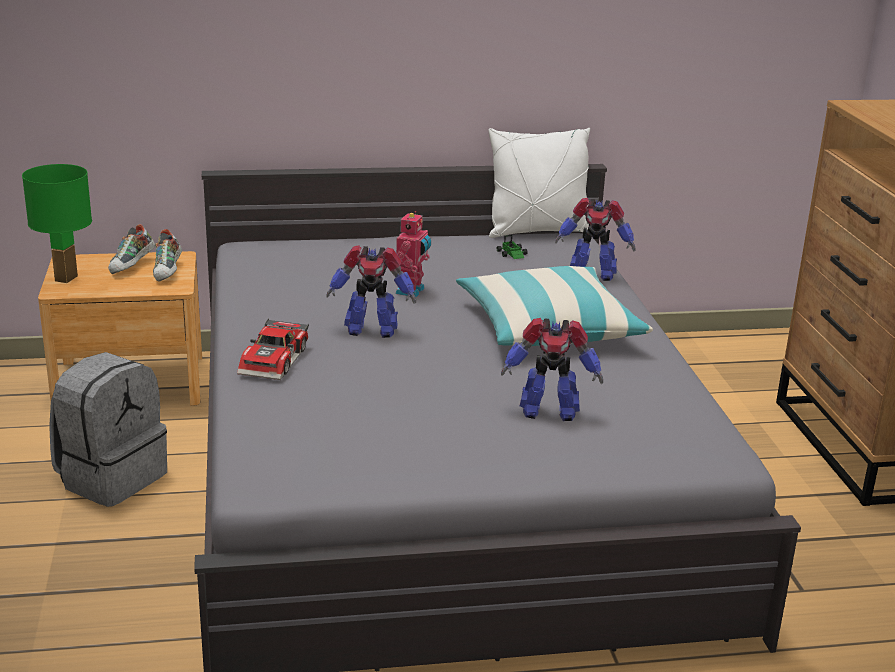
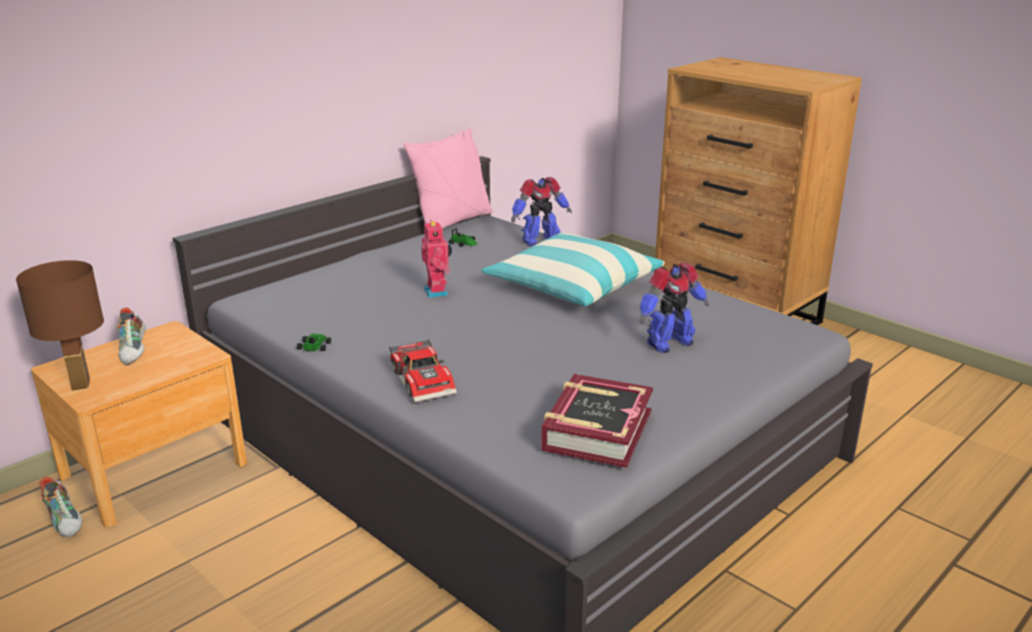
camera: 35 degrees left, 0 degrees up
(66, 279) = (81, 384): green table lamp -> brown table lamp
(111, 477) = (248, 560): grey backpack -> none
(168, 272) = (179, 345): shoe -> shoe (66, 521)
(242, 301) = (315, 344): none -> toy car
(341, 454) = (596, 430): none -> book
(371, 330) = (457, 330): toy robot -> none
(537, 231) = (453, 222): white pillow -> pink pillow

